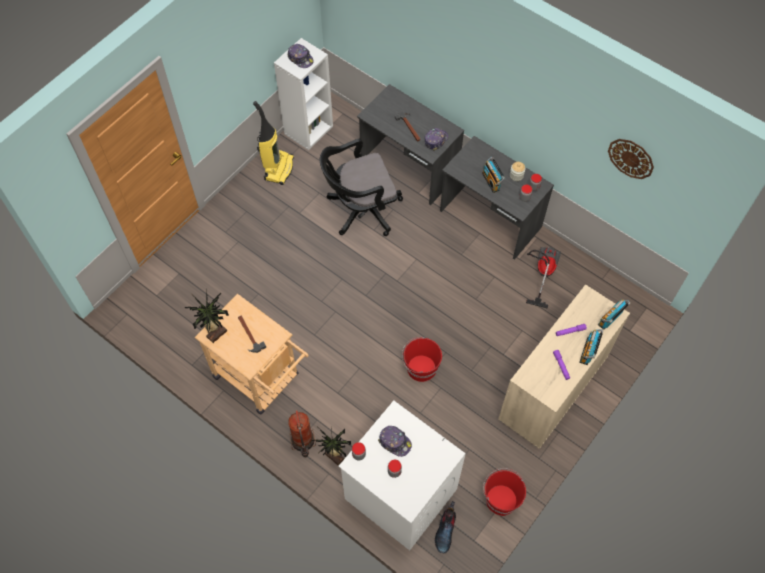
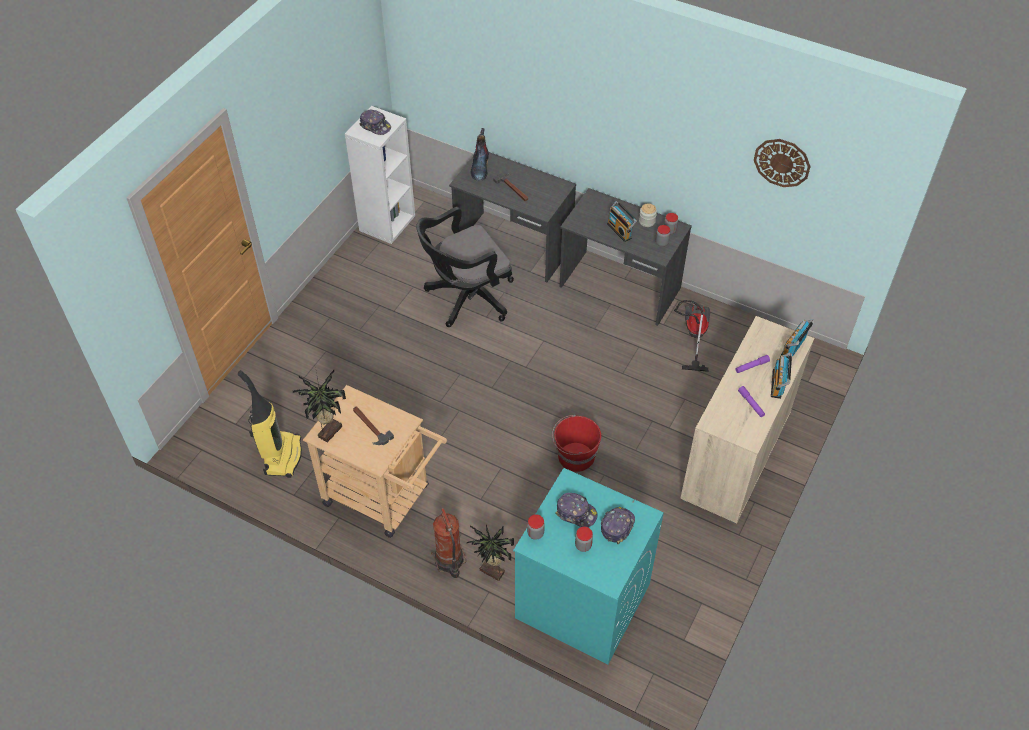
camera: 10 degrees left, 10 degrees down
(278, 168) = (359, 267): vacuum cleaner -> vacuum cleaner (282, 456)
(400, 494) = (581, 601): white washing machine -> turquoise washing machine
(435, 140) = (546, 197): cap -> cap (617, 526)
(445, 530) = (646, 634): boot -> boot (480, 166)
(500, 499) = (704, 587): red bucket -> none

